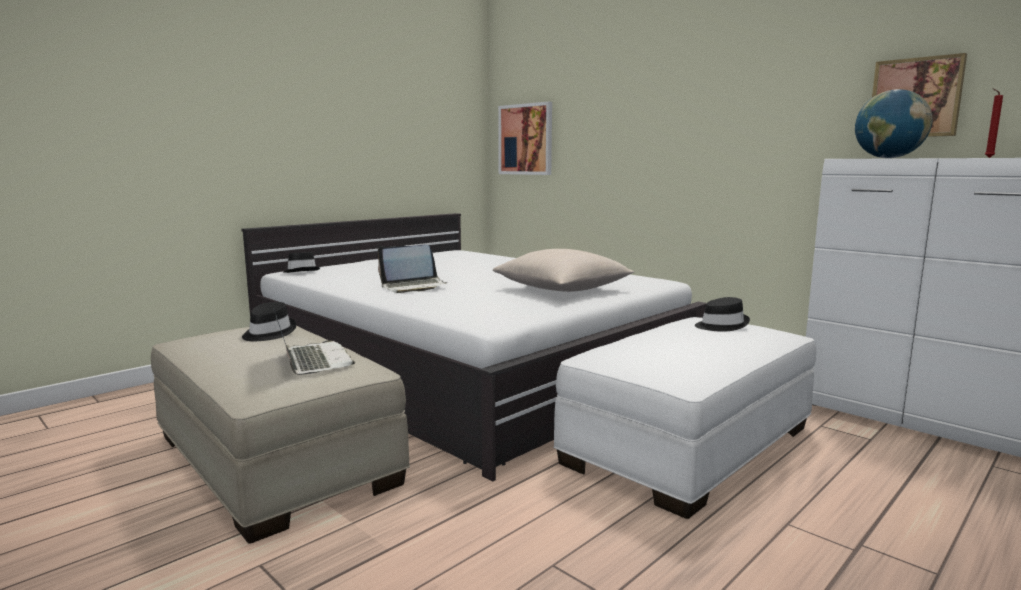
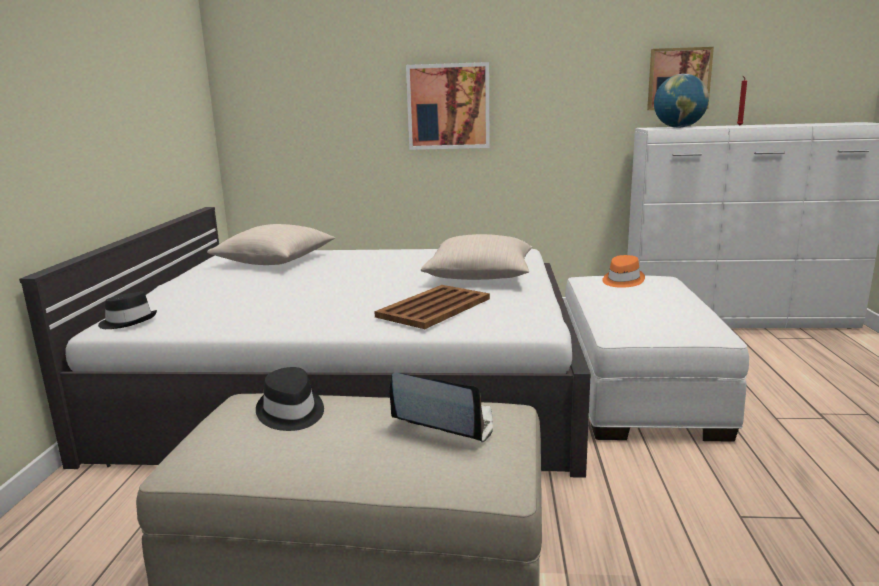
camera: 40 degrees left, 5 degrees up
(413, 287) = (343, 307): laptop -> none
(457, 297) = (433, 308): none -> brown tray
(464, 258) = (275, 261): none -> beige pillow
(525, 139) = (276, 111): picture -> picture (448, 106)
(721, 325) = (622, 281): black hat -> orange hat

